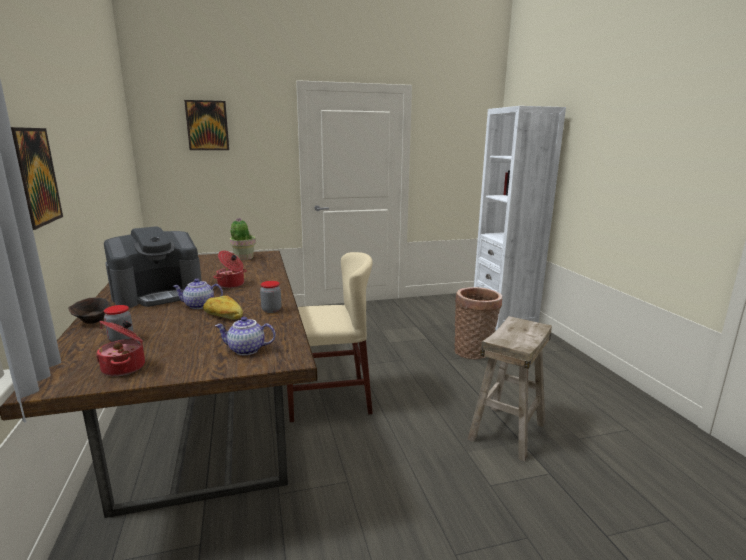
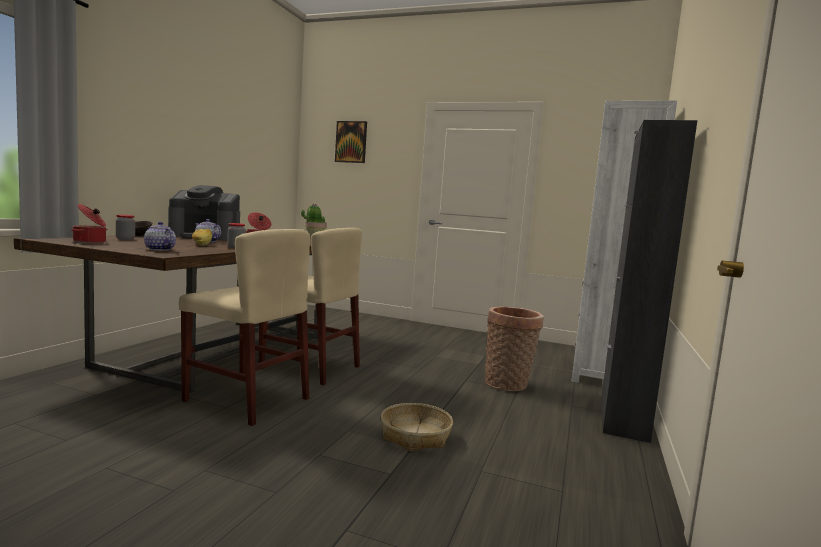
camera: 35 degrees right, 10 degrees down
(33, 176) = (127, 131): picture -> none
(347, 463) = (246, 399): none -> beige chair
(506, 430) = (415, 436): beige stool -> basket
(565, 354) = (623, 419): none -> black cabinet

